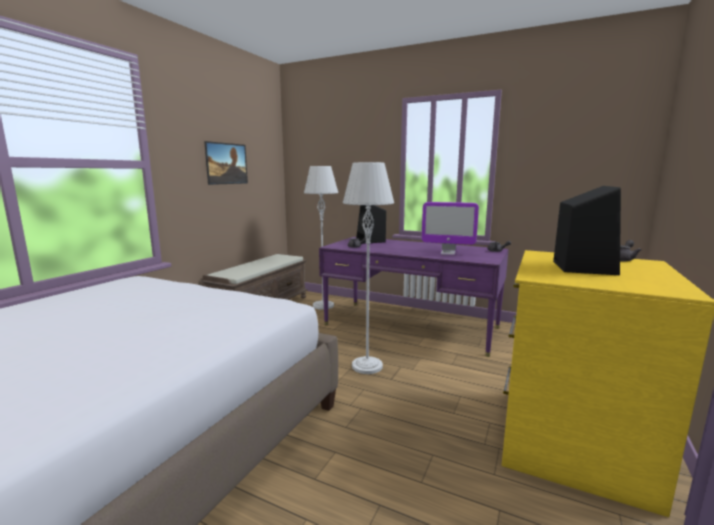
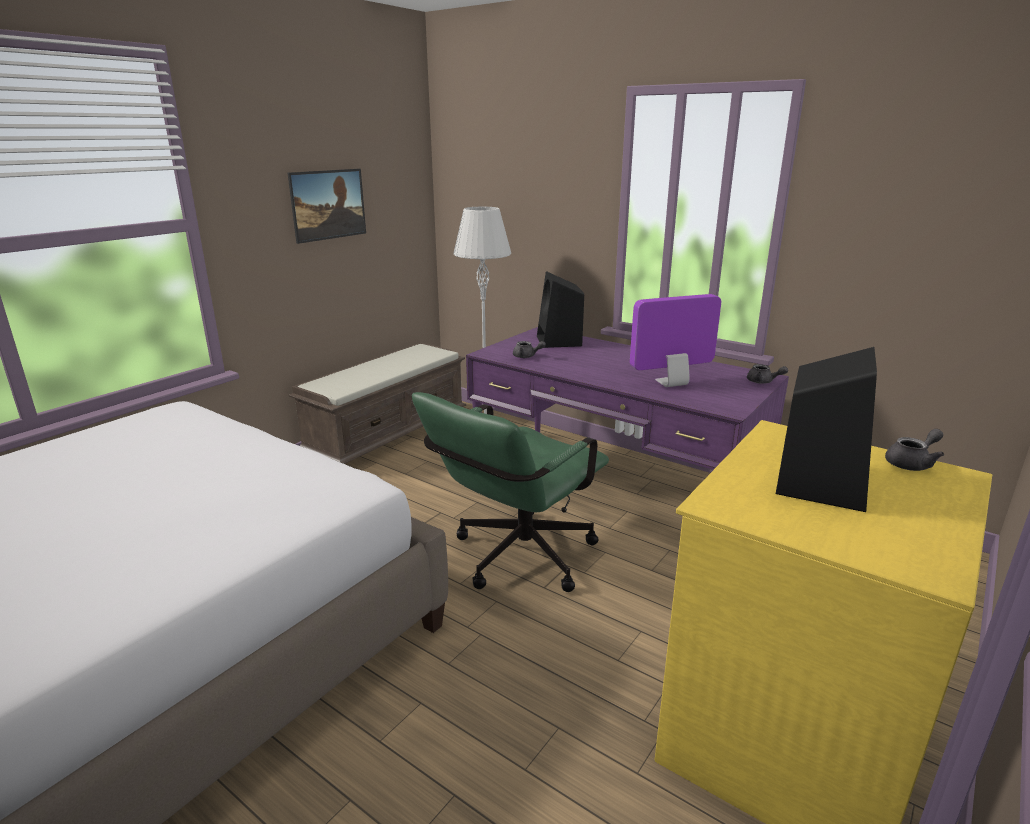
camera: 10 degrees right, 10 degrees up
(367, 366) = (515, 559): grey floor lamp -> green office chair
(447, 253) = (671, 383): monitor -> monitor turned 135 degrees clockwise

